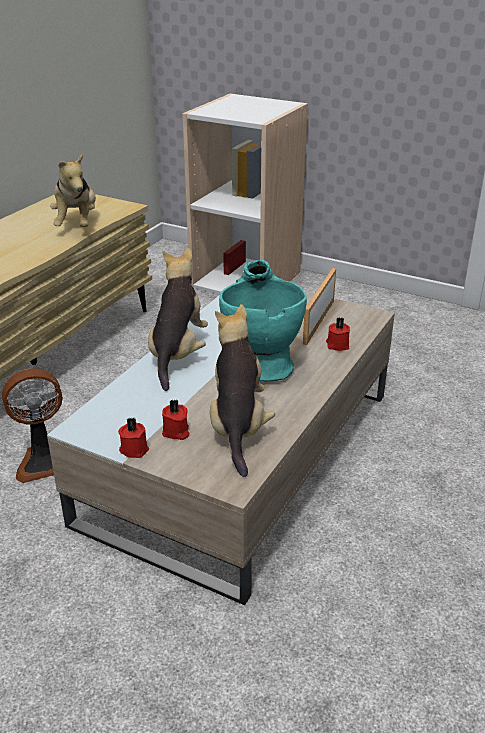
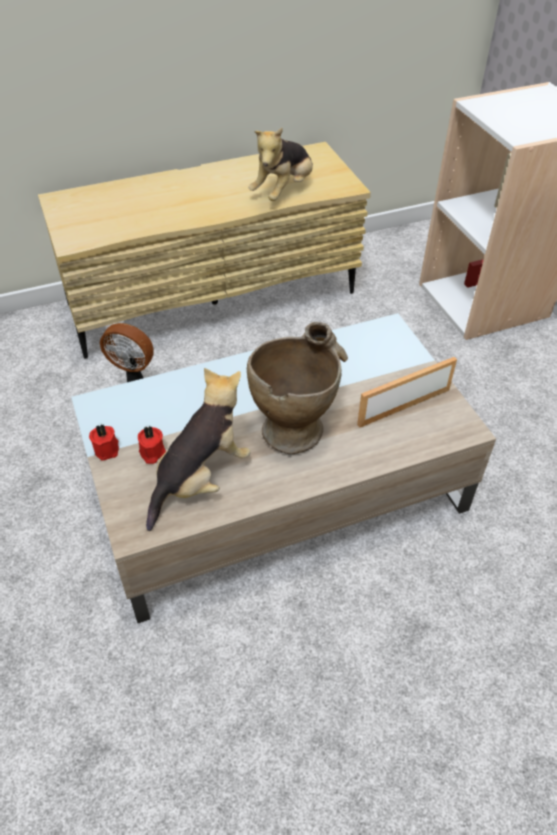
camera: 40 degrees right, 15 degrees up
(178, 354) = (242, 373): plush toy -> none
(260, 362) = (296, 422): turquoise vase -> beige vase
(337, 345) = (387, 444): red candle -> none

